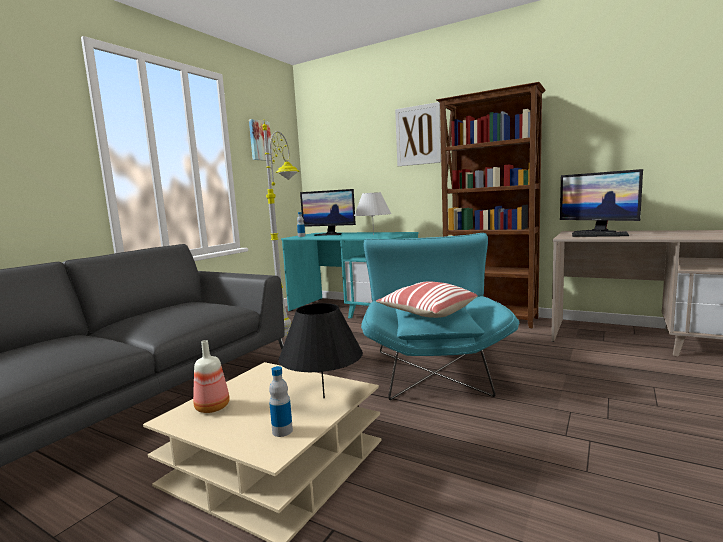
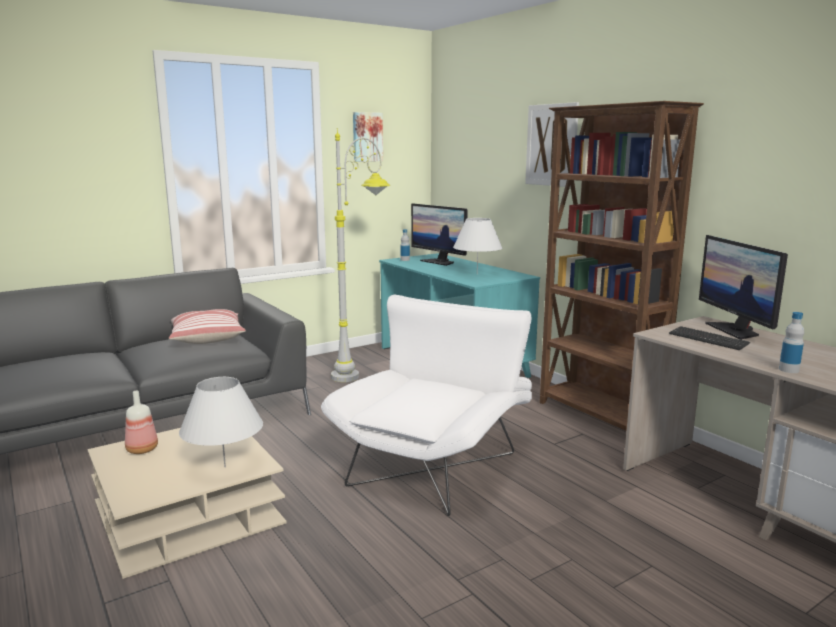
camera: 25 degrees right, 5 degrees up
(282, 431) = (159, 486): bottle -> bottle (788, 370)
(324, 398) = (225, 467): black table lamp -> white table lamp
(427, 313) = (404, 401): pillow -> pillow (206, 338)
(431, 367) = (436, 461): turquoise armchair -> white armchair

